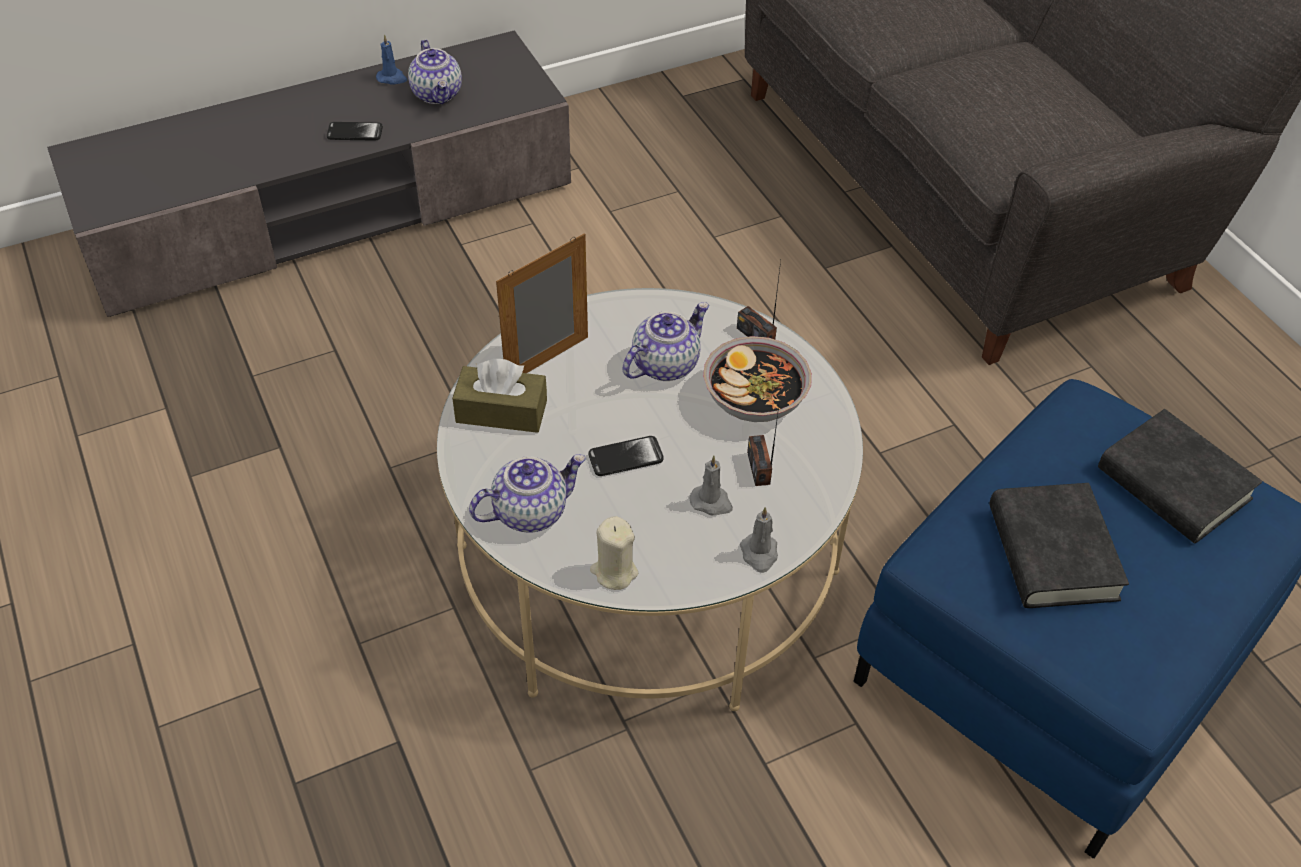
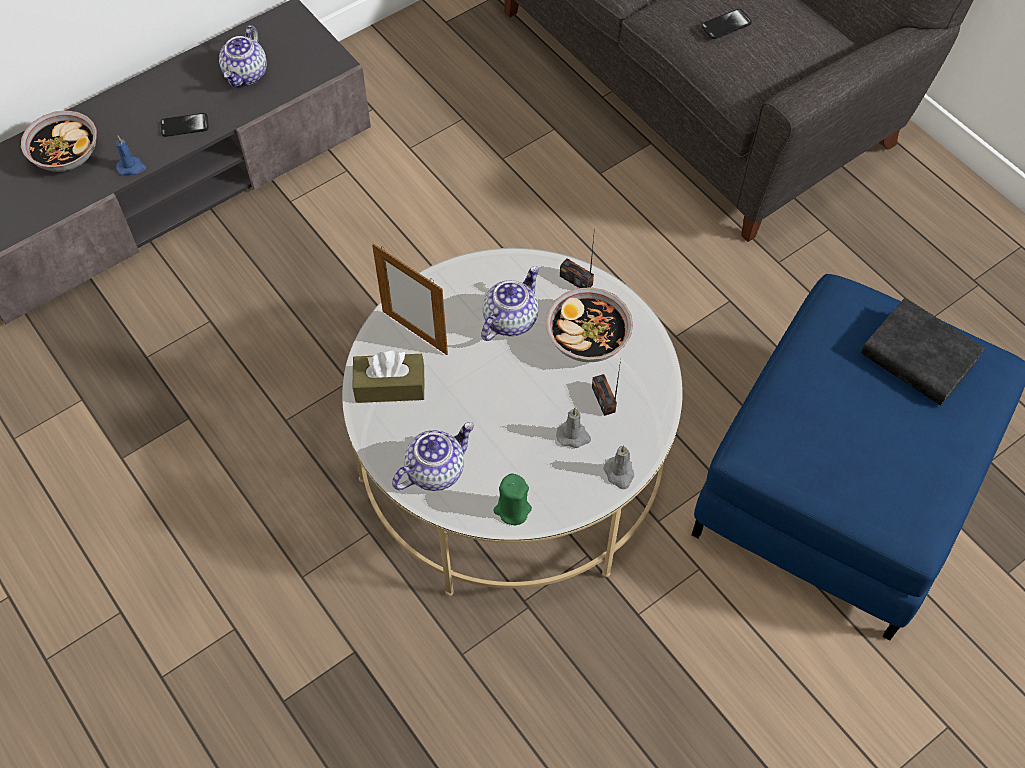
camera: 10 degrees left, 10 degrees up
(217, 142) = (66, 155): none -> bowl
(392, 78) = (202, 64): blue candle -> blue candle (132, 167)
(438, 94) = (246, 74): teapot -> teapot turned 45 degrees clockwise
(547, 360) = (415, 332): picture frame -> picture frame turned 90 degrees counterclockwise
(614, 572) = (512, 509): beige candle -> green candle
(625, 457) = (498, 409): phone -> phone (726, 25)
(1052, 553) = (838, 433): black book -> none

